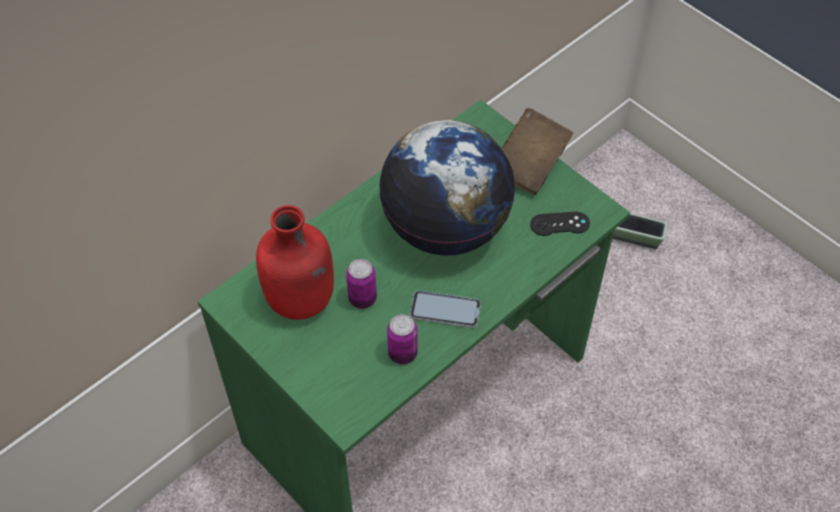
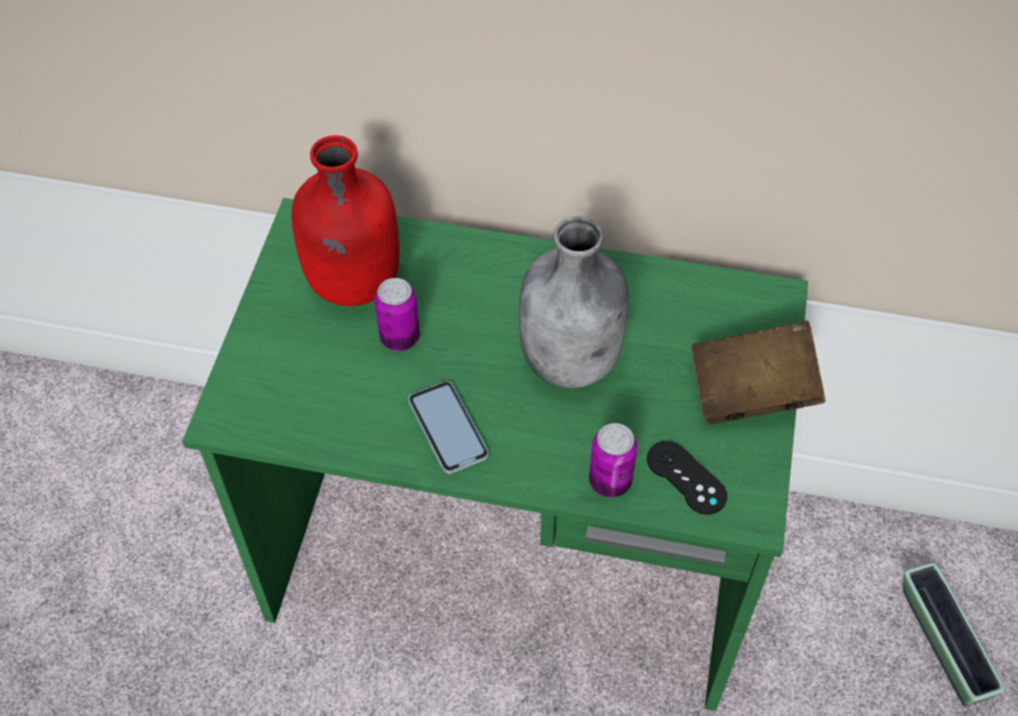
camera: 55 degrees right, 0 degrees up
(402, 354) = (353, 421): can -> can (610, 481)
(446, 228) = (572, 359): globe -> grey bottle

